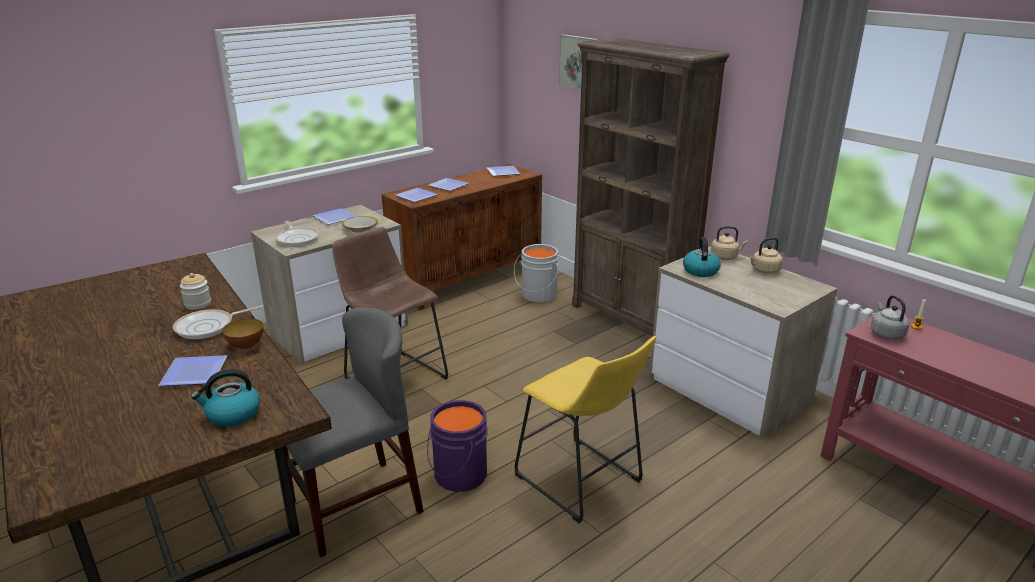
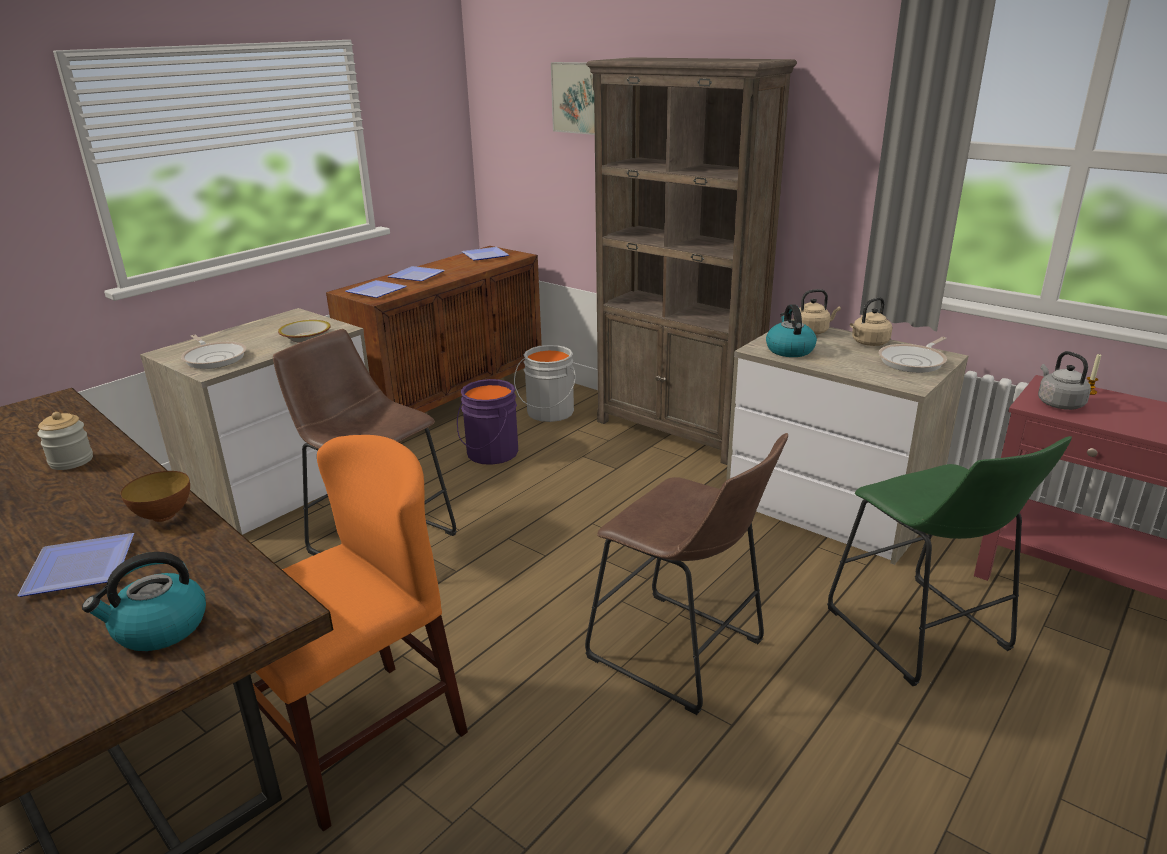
camera: 10 degrees left, 0 degrees up
(208, 327) = (94, 493): frying pan -> frying pan (914, 361)
(335, 218) = (266, 327): plate -> none
(354, 506) = (361, 740): grey chair -> orange chair
(457, 475) = (504, 669): purple bucket -> purple bucket (490, 453)
(582, 482) = (683, 655): yellow stool -> brown stool
(762, 493) = (922, 635): none -> green stool

